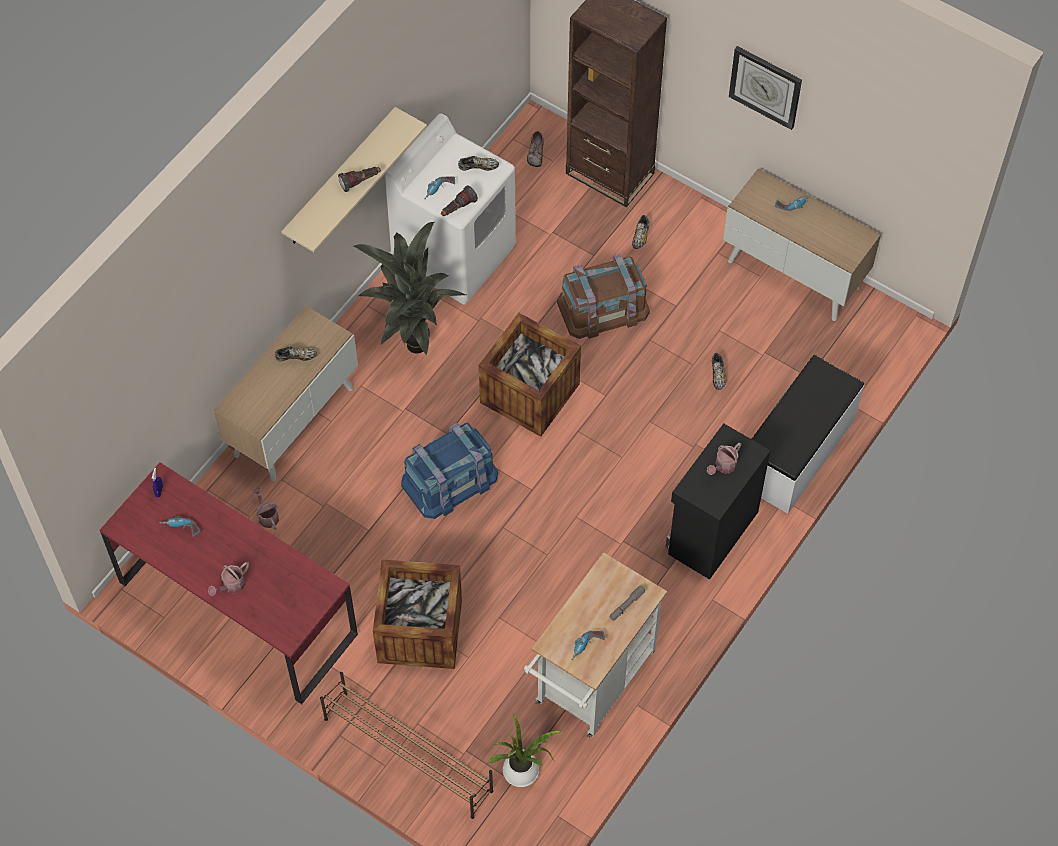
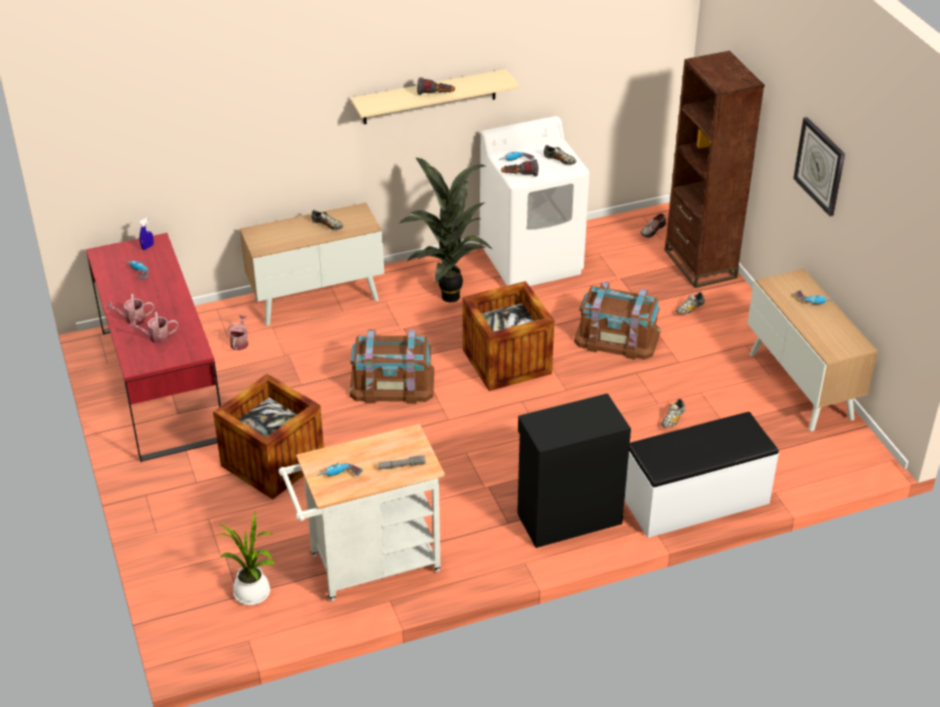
camera: 35 degrees right, 20 degrees down
(407, 754) = (180, 533): brown shoe rack -> none
(450, 480) = (392, 384): blue storage box -> brown storage box
(723, 466) = (579, 420): watering can -> watering can (156, 337)

